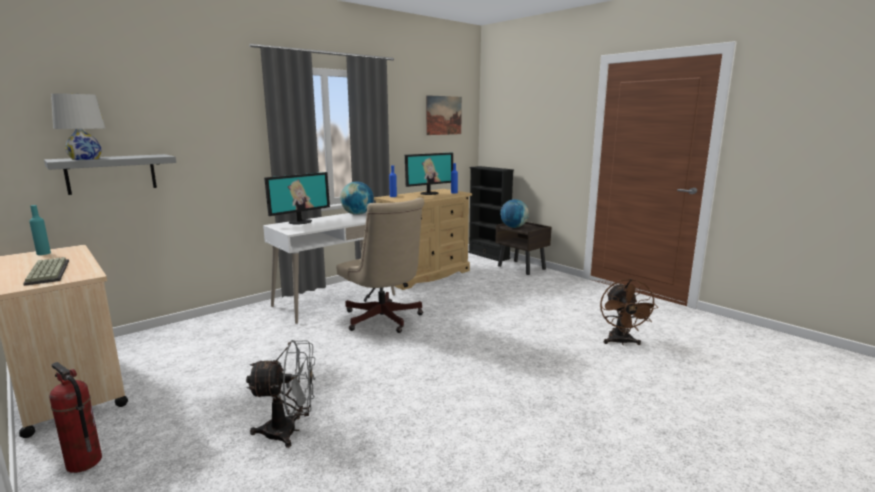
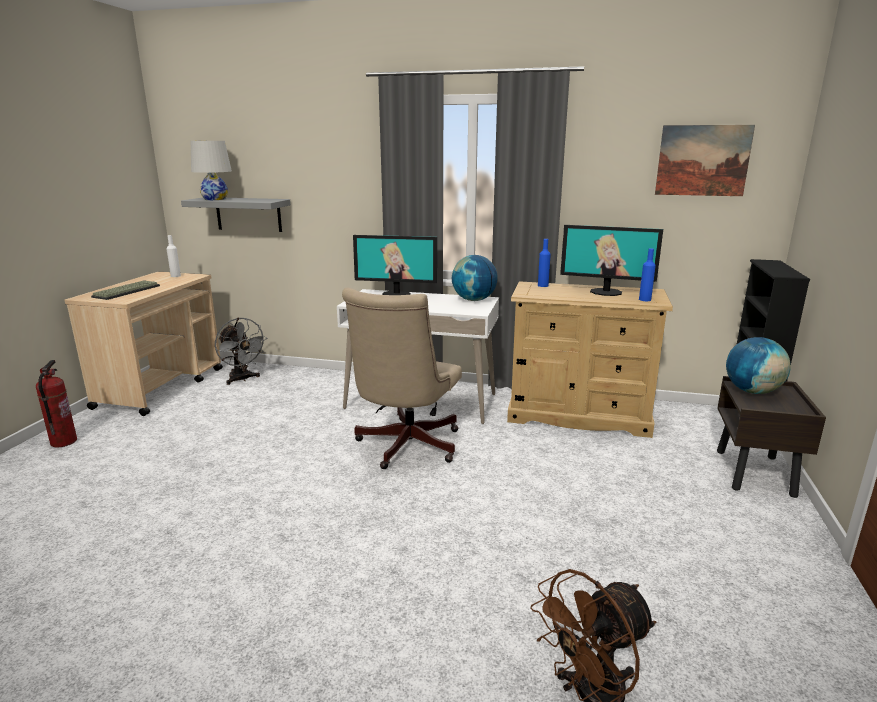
camera: 55 degrees right, 5 degrees up
(43, 253) = (175, 276): turquoise bottle -> white bottle
(289, 431) = (132, 499): grey fan -> grey fan (242, 379)

